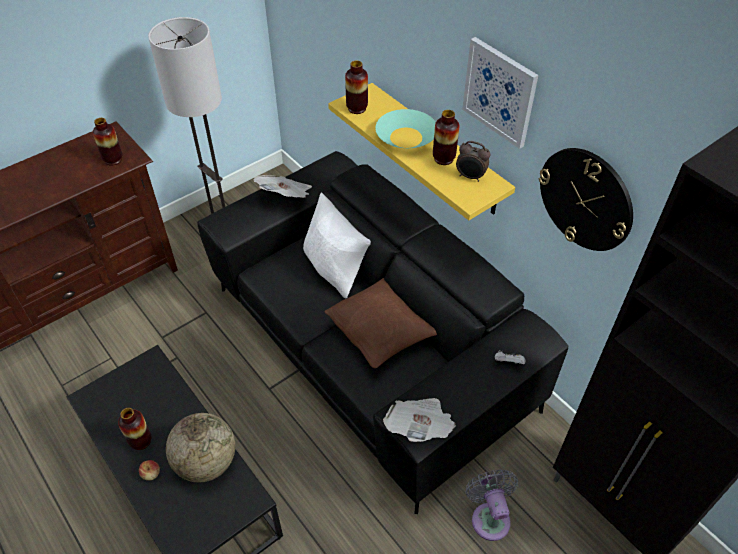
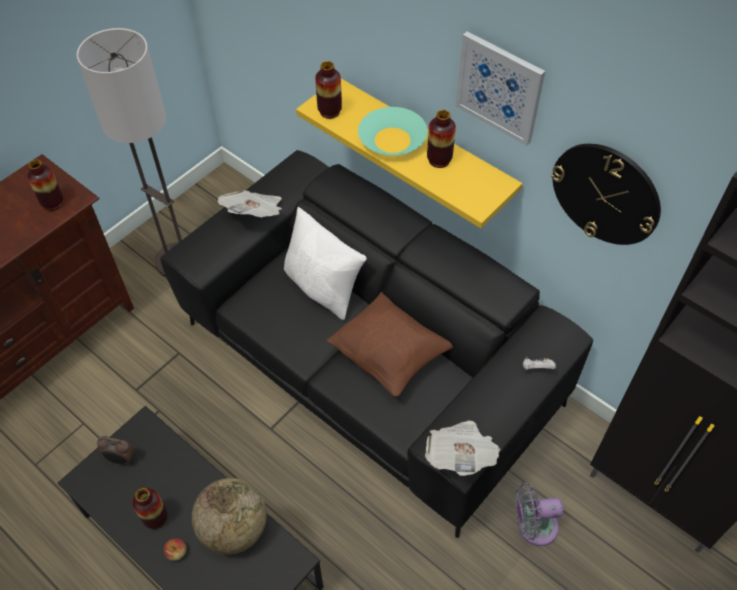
camera: 10 degrees left, 5 degrees up
(470, 177) = (472, 178): alarm clock -> alarm clock (121, 459)
(489, 517) = (533, 526): grey fan -> grey fan turned 75 degrees counterclockwise

